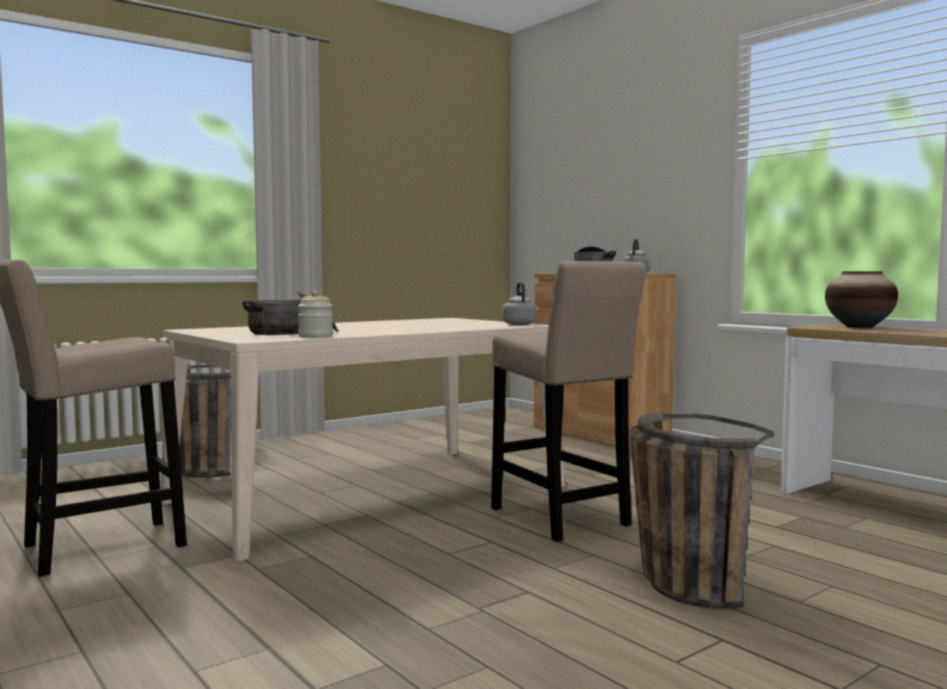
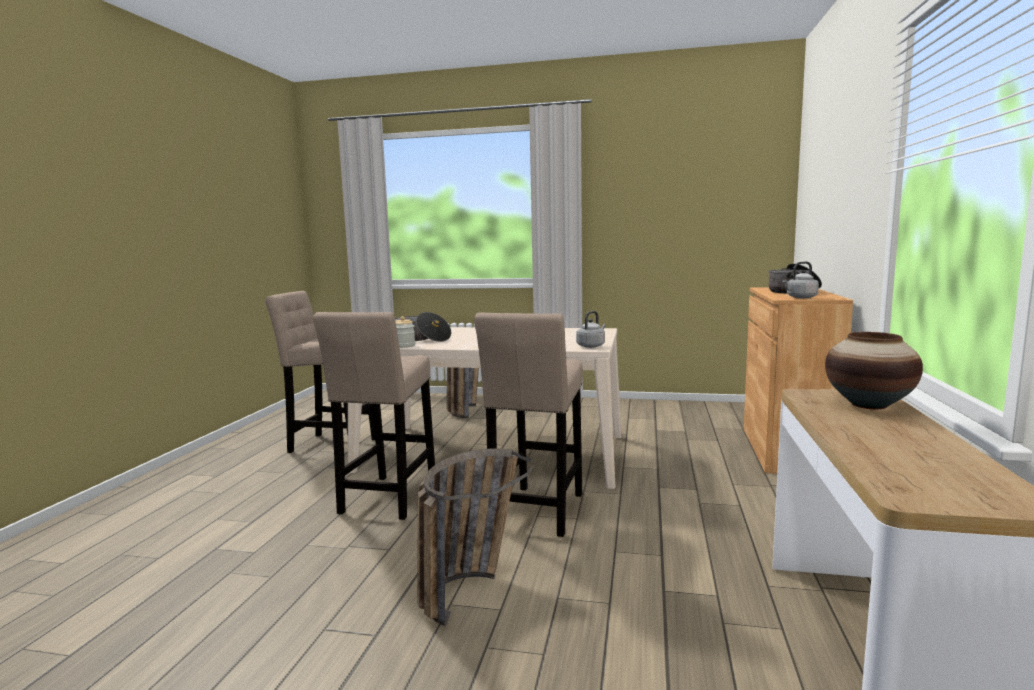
camera: 50 degrees right, 5 degrees up
(385, 562) = (387, 499): none -> beige stool

